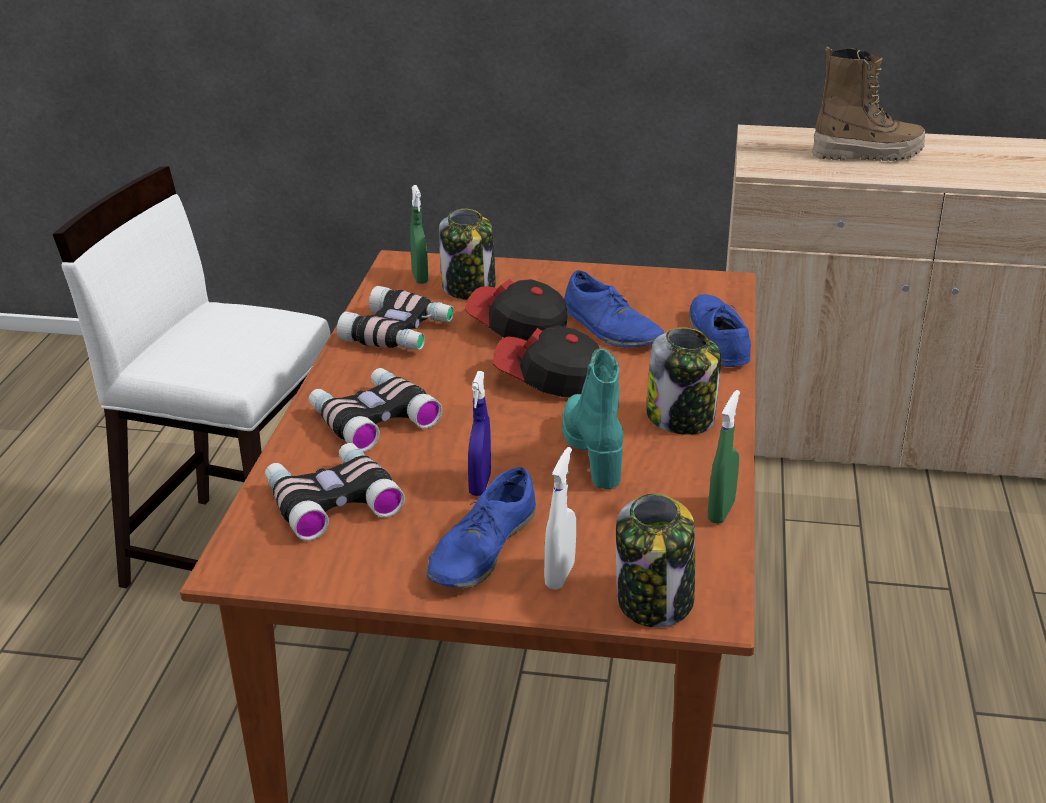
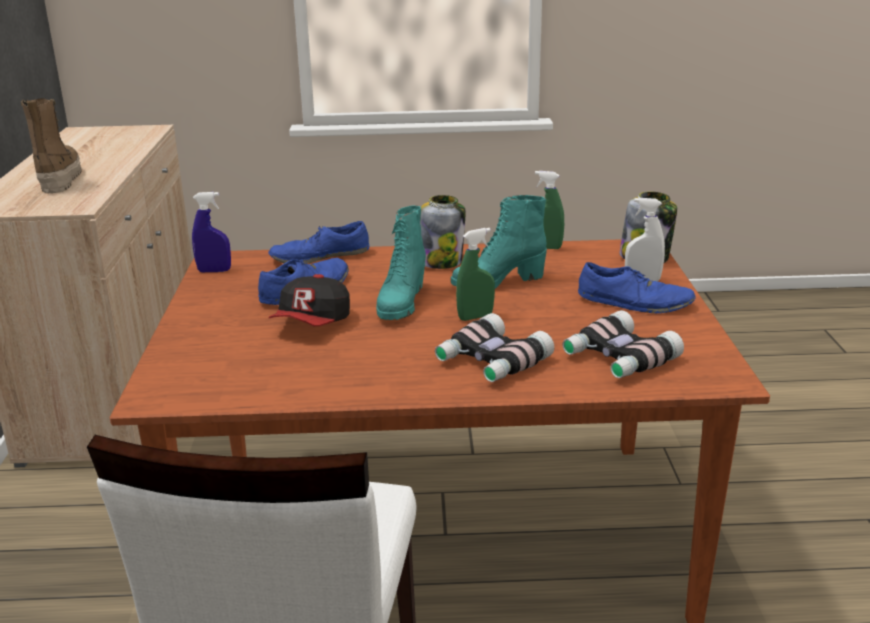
camera: 100 degrees left, 5 degrees down
(399, 333) = (327, 373): binoculars -> none
(420, 278) = (197, 381): green spray bottle -> green spray bottle (475, 317)
(469, 288) = (224, 353): jar -> none
(480, 485) = (562, 311): blue spray bottle -> blue spray bottle (214, 271)
(548, 380) = (401, 304): cap -> turquoise boot

